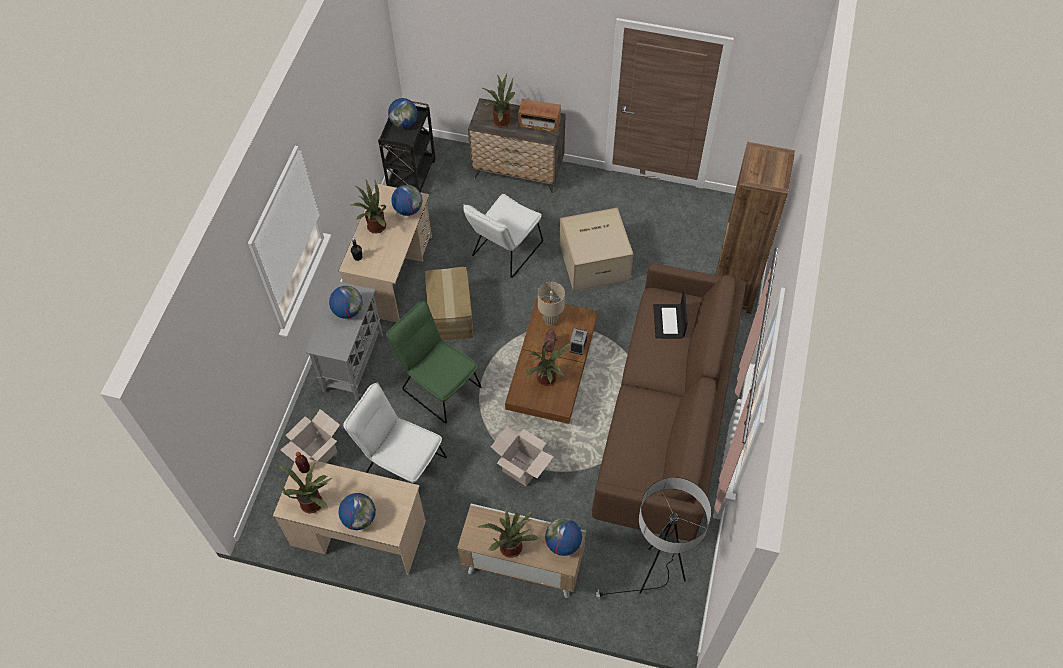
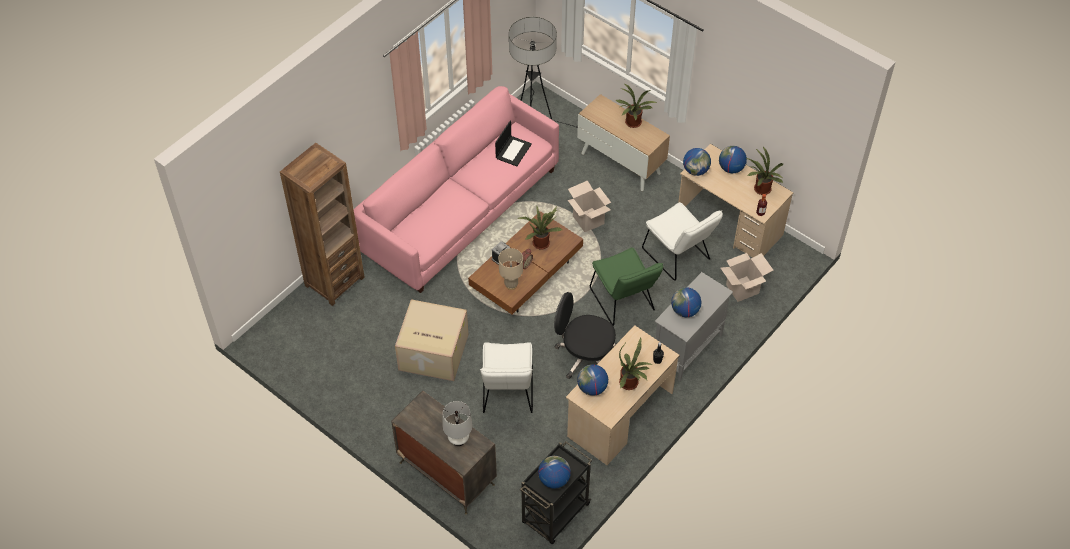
camera: 155 degrees left, 5 degrees down
(451, 315) = (584, 356): cardboard box -> black office chair
(500, 120) = (458, 439): potted plant -> white table lamp
(504, 252) = (507, 394): white chair -> white chair turned 120 degrees clockwise
(539, 123) = (423, 420): radio -> none
(563, 543) = (597, 112): globe -> globe (696, 170)
(666, 419) = (460, 211): brown sofa -> pink sofa
(669, 322) = (425, 225): laptop -> laptop (513, 151)

